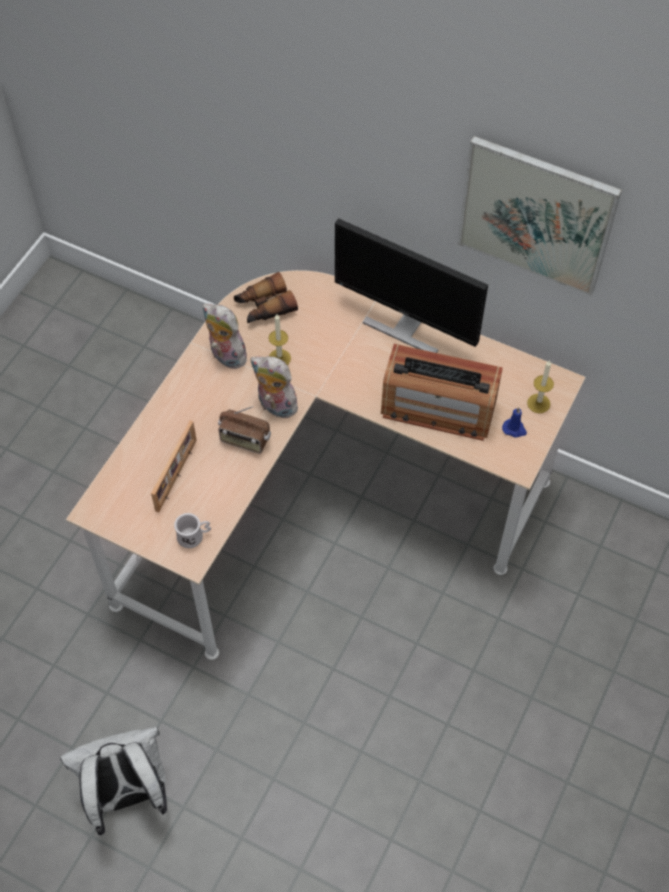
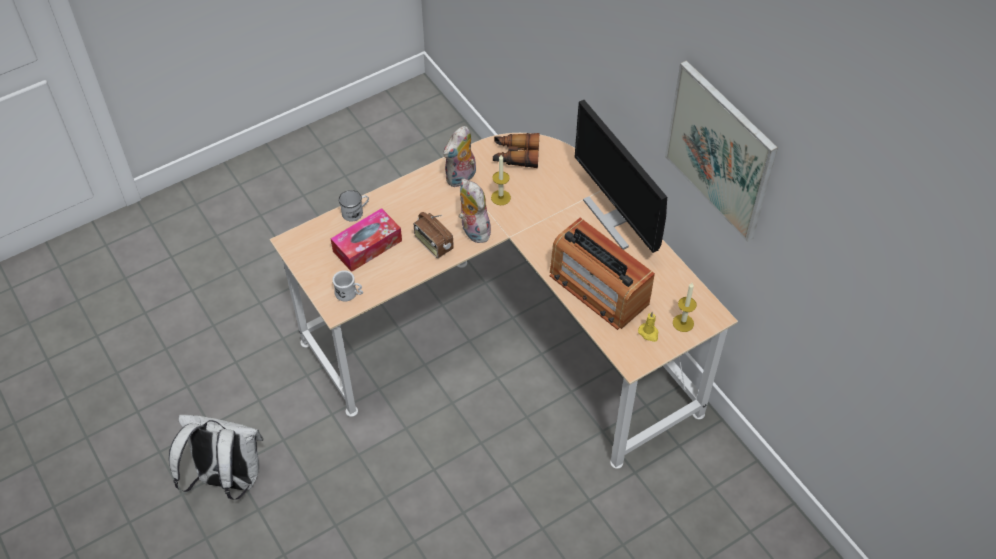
camera: 30 degrees right, 5 degrees down
(139, 444) = (355, 212): none -> white mug
(177, 475) = (367, 246): picture frame -> tissue box
(225, 356) = (461, 178): plush toy -> plush toy turned 120 degrees counterclockwise
(514, 429) = (649, 333): blue candle -> yellow candle

